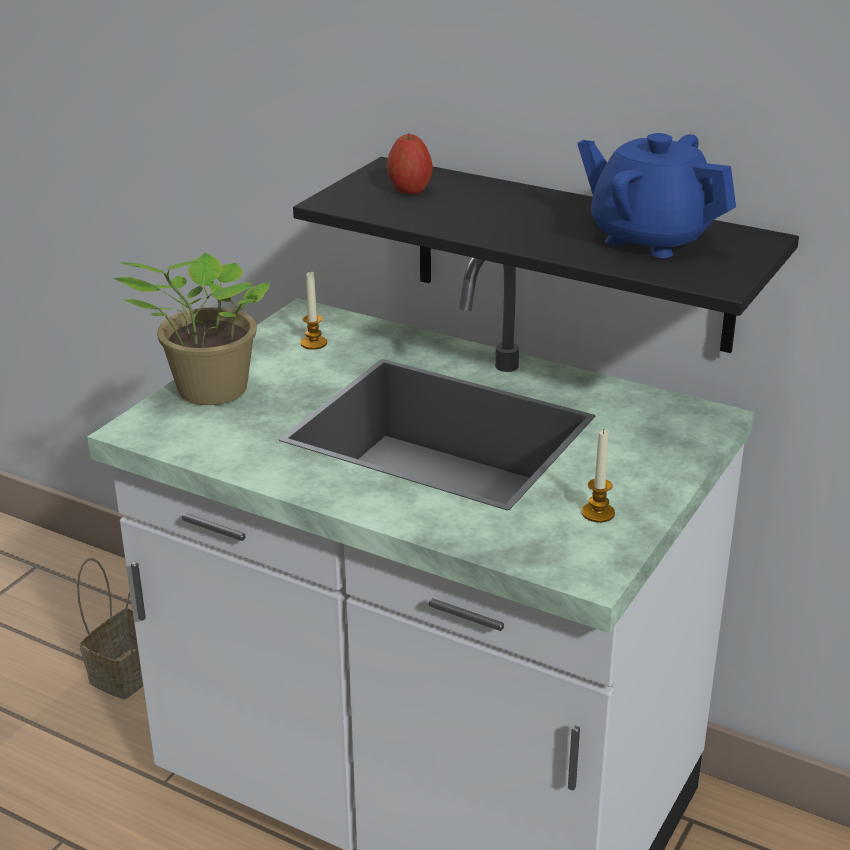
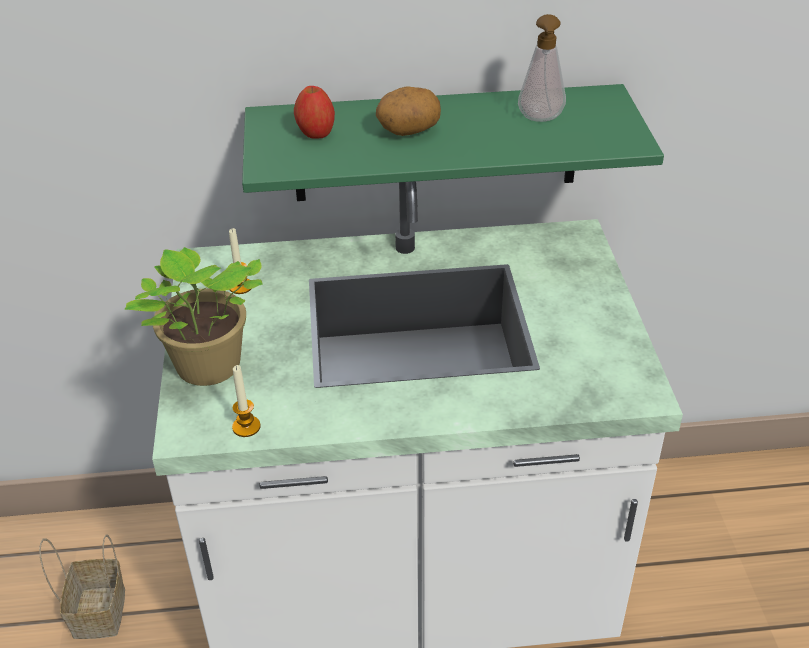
camera: 35 degrees left, 10 degrees up
(498, 211) = (408, 132): none -> potato
(572, 254) = (436, 144): black shelf -> green shelf
(598, 513) = (596, 344): candle -> candle (246, 427)
(650, 238) = (540, 120): blue teapot -> soap dispenser

